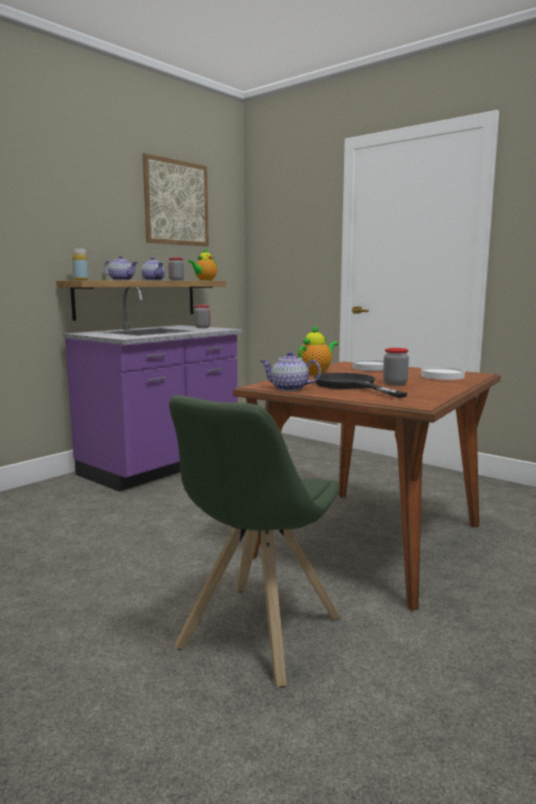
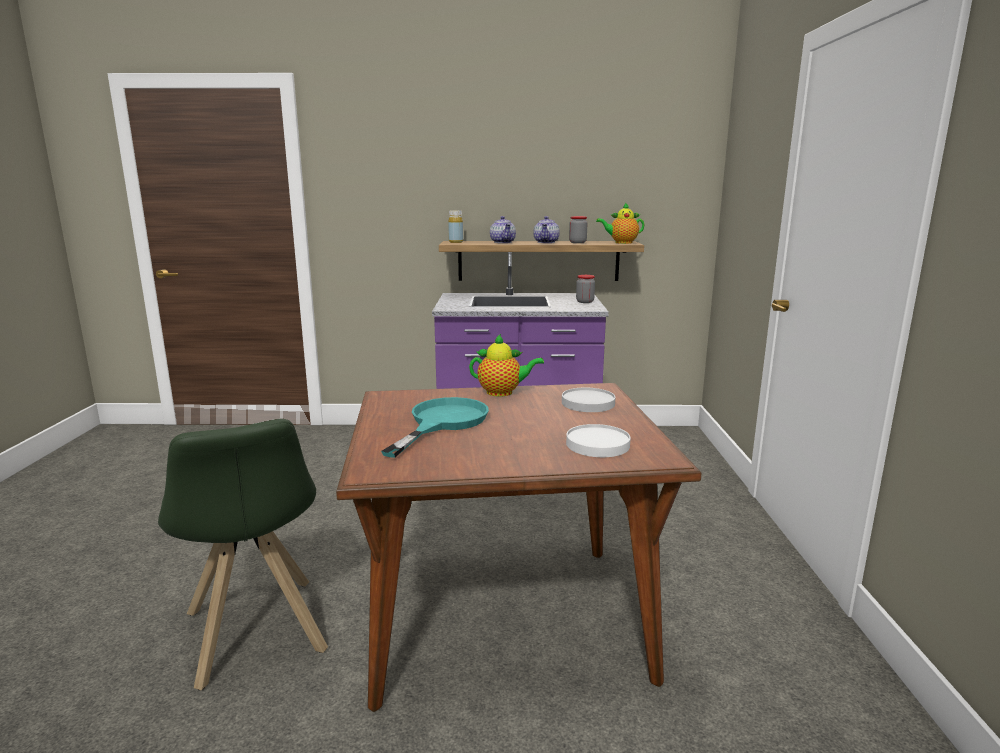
camera: 50 degrees right, 5 degrees up
(176, 202) = (604, 146): picture -> none
(258, 632) = (256, 631): green chair -> green chair turned 105 degrees counterclockwise
(289, 388) = (386, 406): teapot -> none
(350, 386) = (442, 422): black frying pan -> turquoise frying pan
(395, 383) = (493, 435): jar -> none

